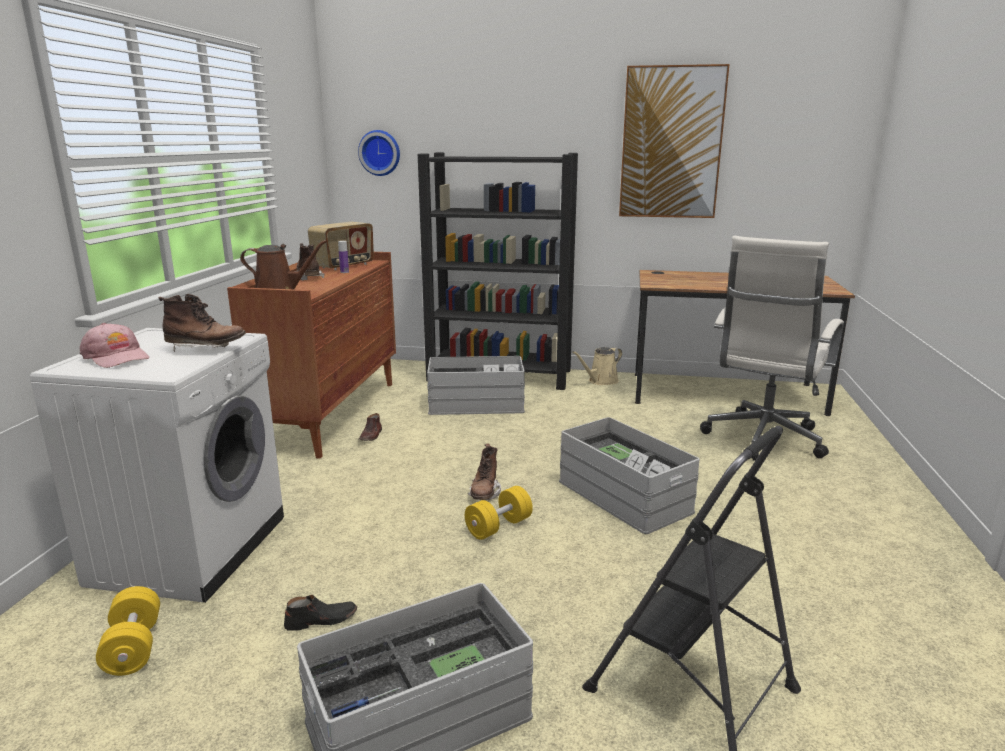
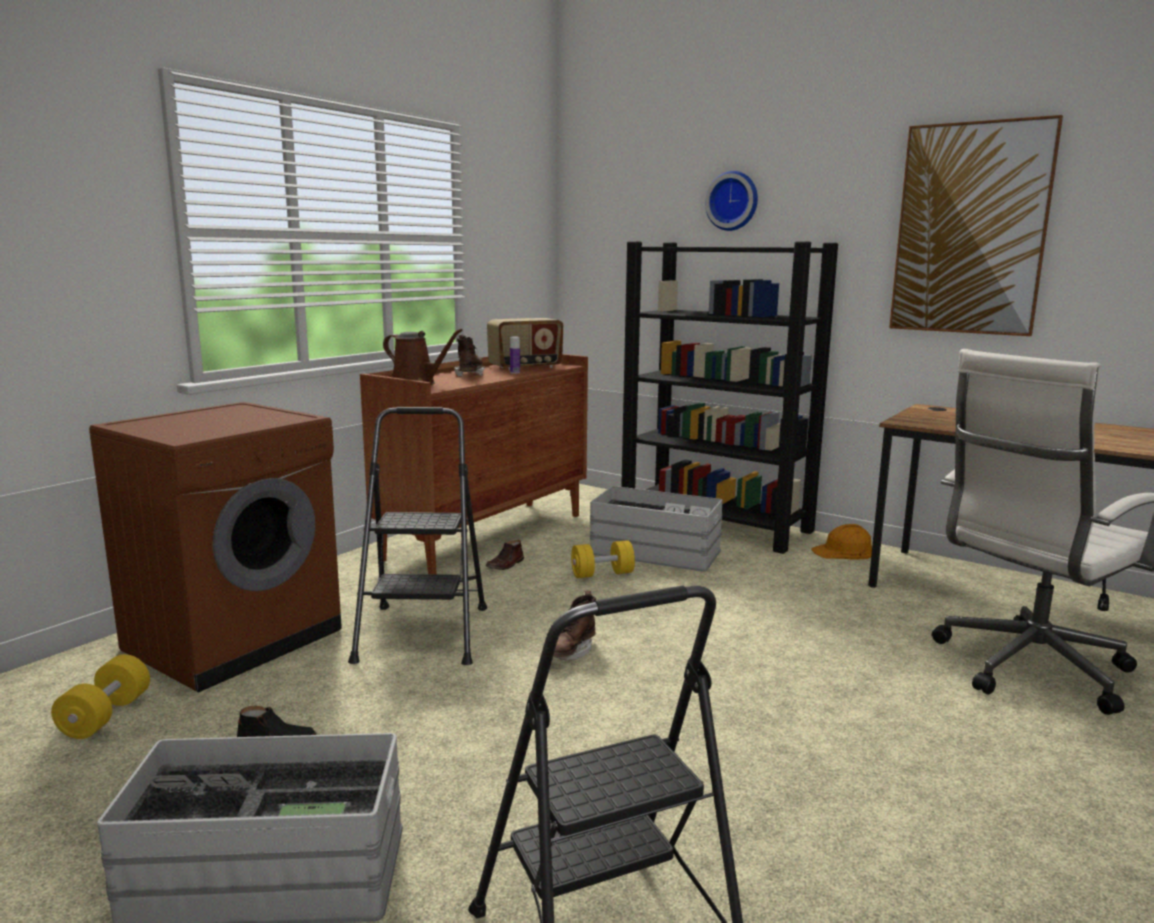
camera: 25 degrees right, 5 degrees down
(117, 357) = (172, 421): pink cap -> none
(195, 550) = (237, 641): white washing machine -> brown washing machine
(206, 348) = (254, 423): brown boot -> none
(356, 502) = (424, 630): none -> black step ladder
(380, 153) = (609, 243): wall clock -> wall clock (733, 201)
(499, 527) = (550, 693): yellow dumbbell -> yellow dumbbell (602, 574)
(601, 381) = (844, 551): beige watering can -> orange hard hat
(625, 496) = (744, 695): grey storage box -> none

